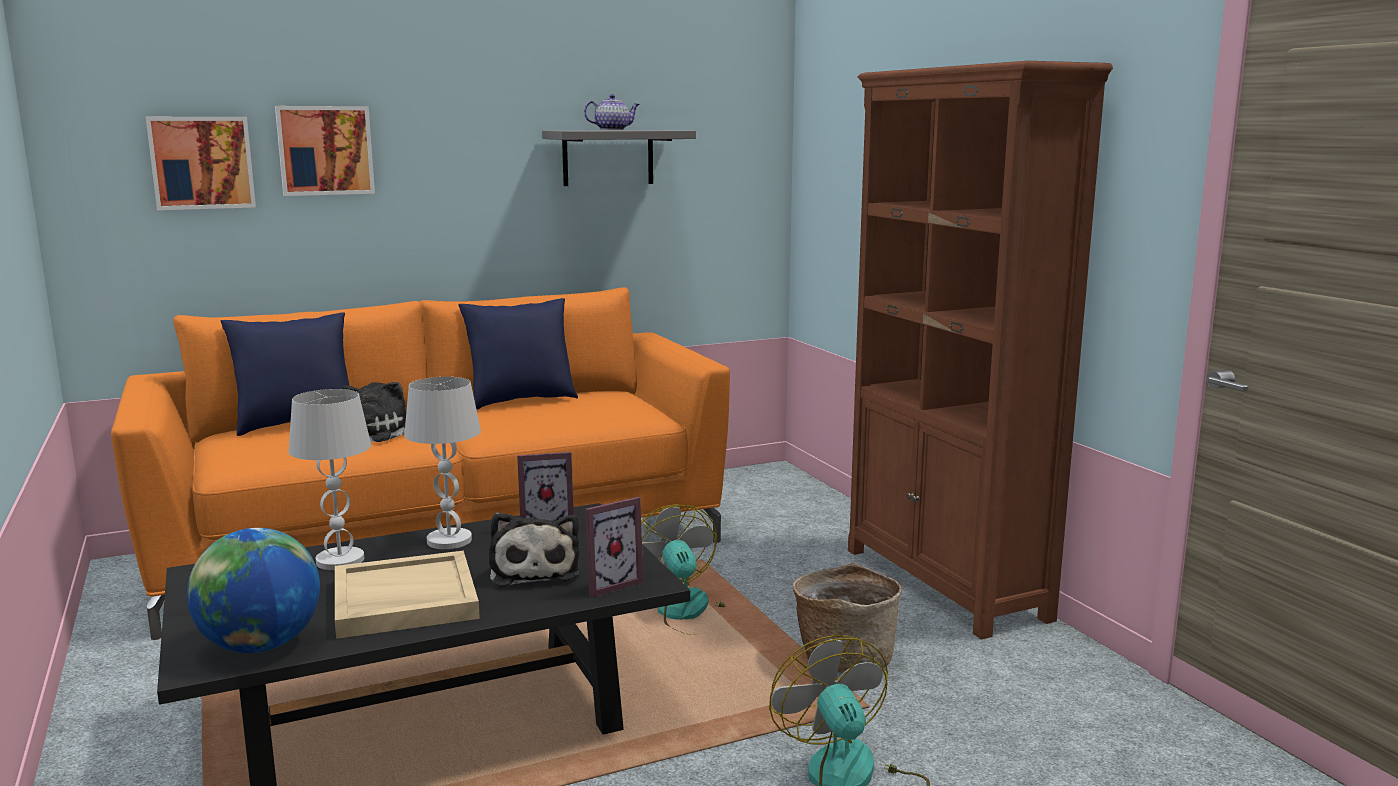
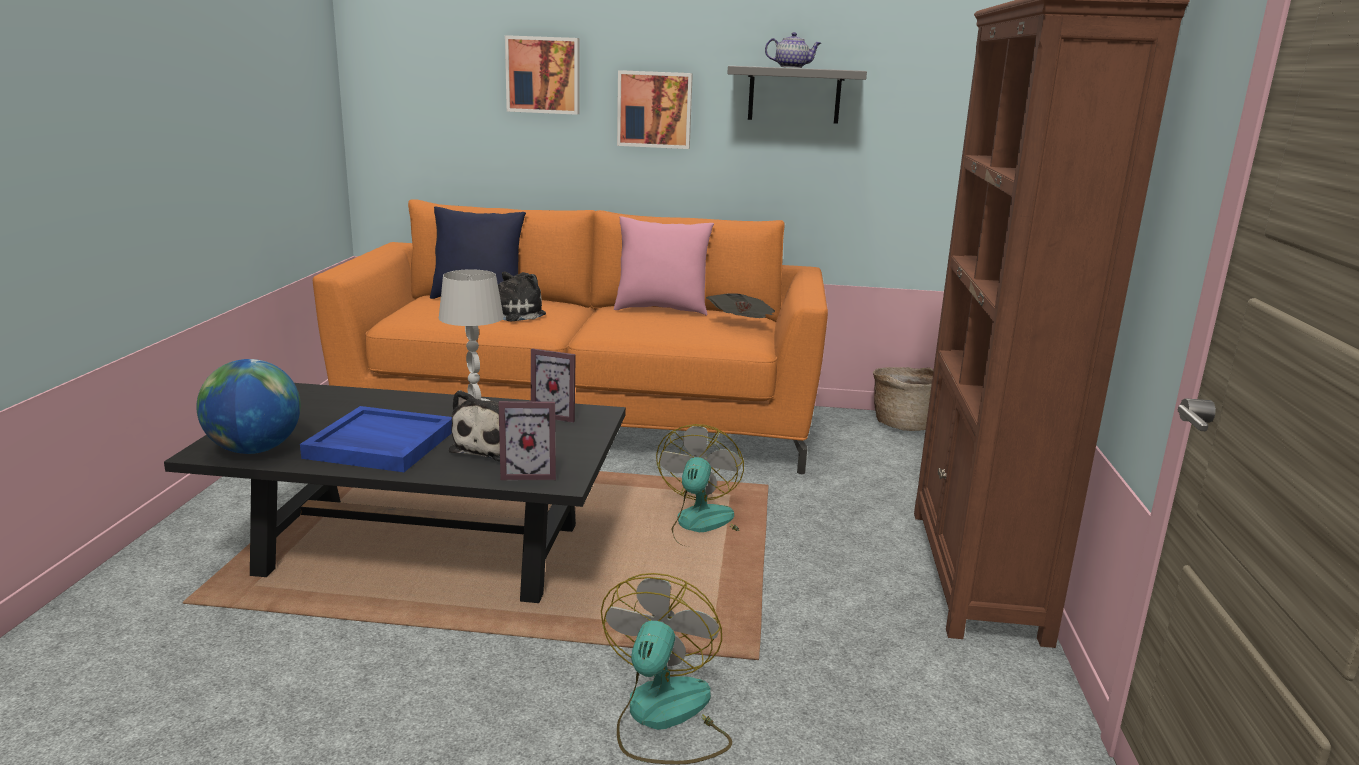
camera: 30 degrees right, 5 degrees up
(202, 162) = (452, 80): picture -> picture (654, 109)
(340, 560) = (387, 404): white table lamp -> none
(403, 600) = (379, 444): beige tray -> blue tray
(521, 401) = (661, 309): blue pillow -> pink pillow
(623, 401) = (741, 325): none -> newspaper
(844, 659) = (789, 610): basket -> basket (903, 424)

